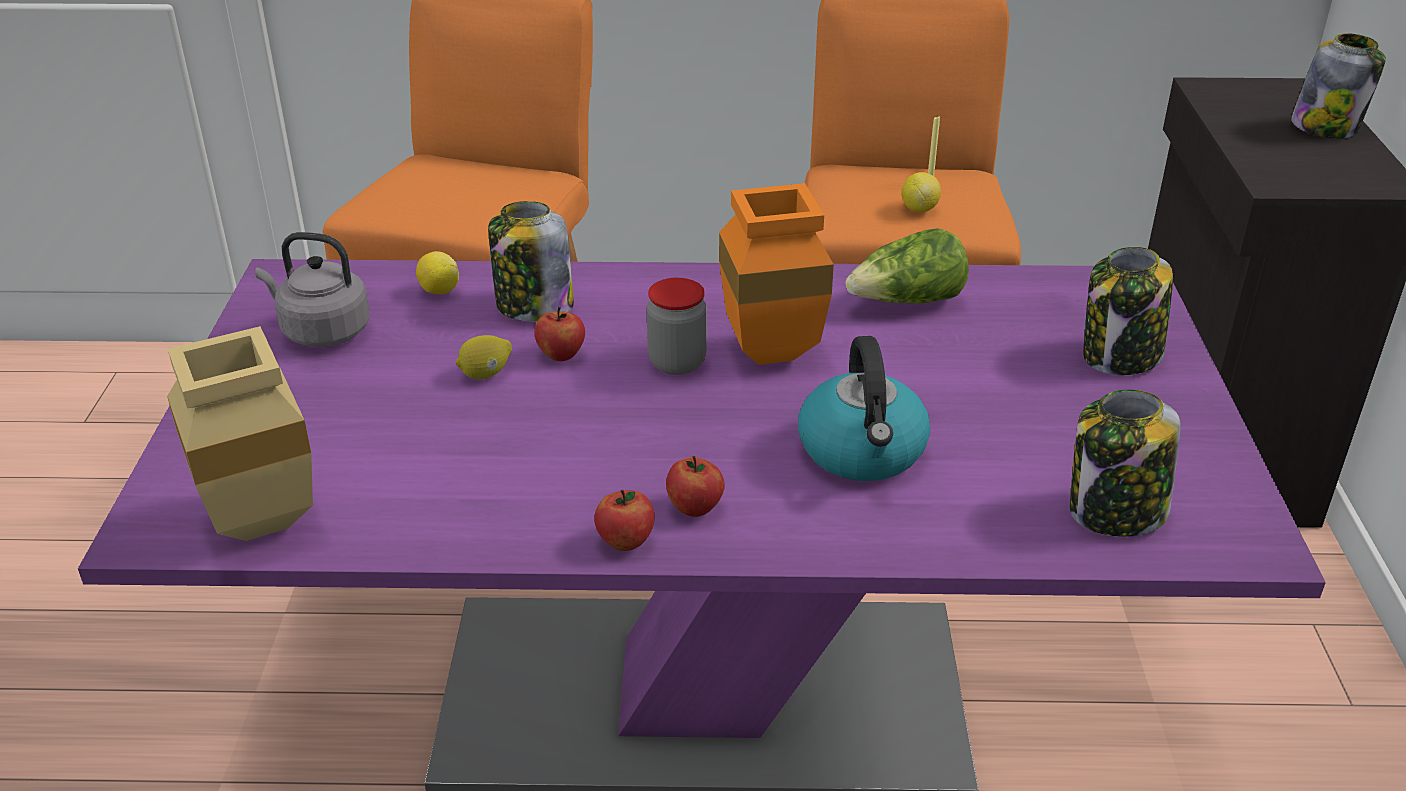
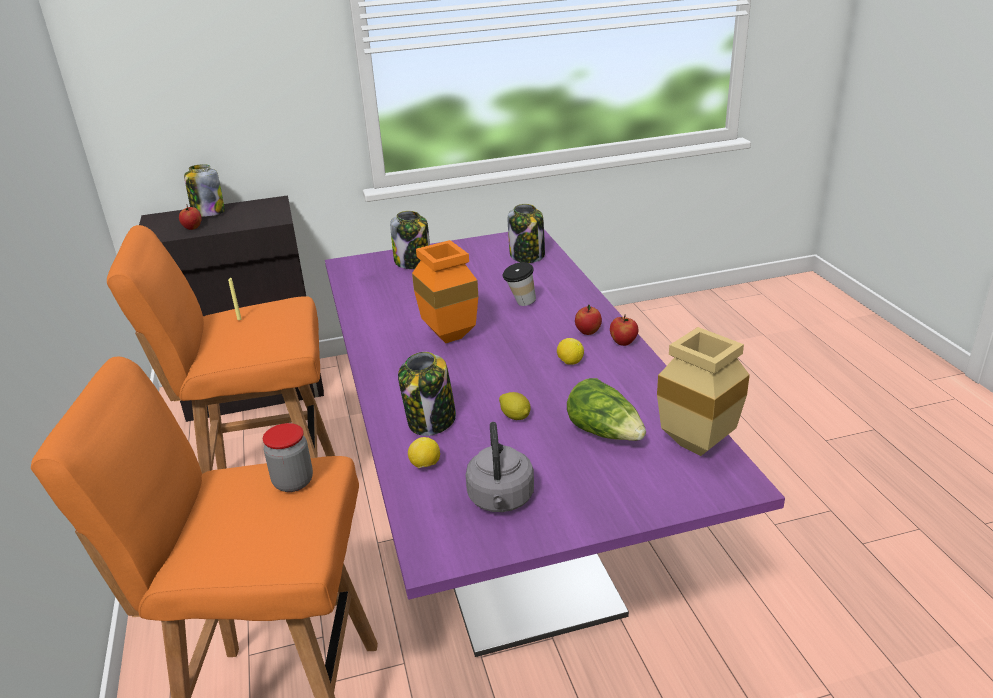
camera: 105 degrees left, 5 degrees down
(561, 355) = (482, 397): apple -> apple (192, 228)
(677, 363) = (471, 360): jar -> jar (293, 482)
(863, 451) = (520, 303): kettle -> cup
(907, 302) = (381, 310): lettuce -> lettuce (605, 432)
(919, 209) = (276, 317): lemon -> lemon (570, 362)

